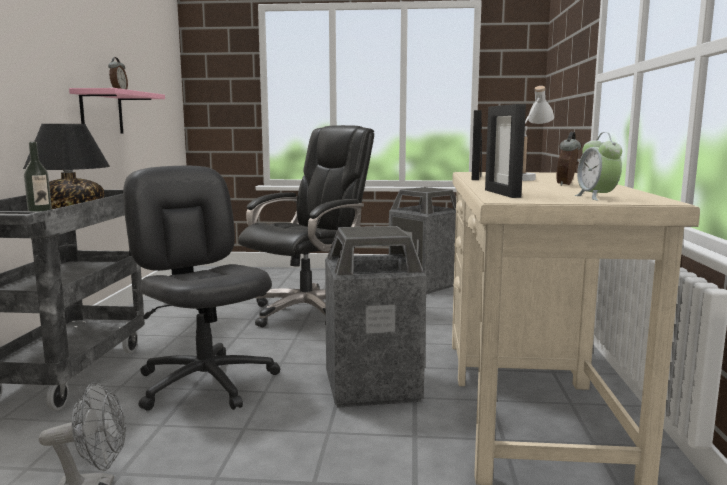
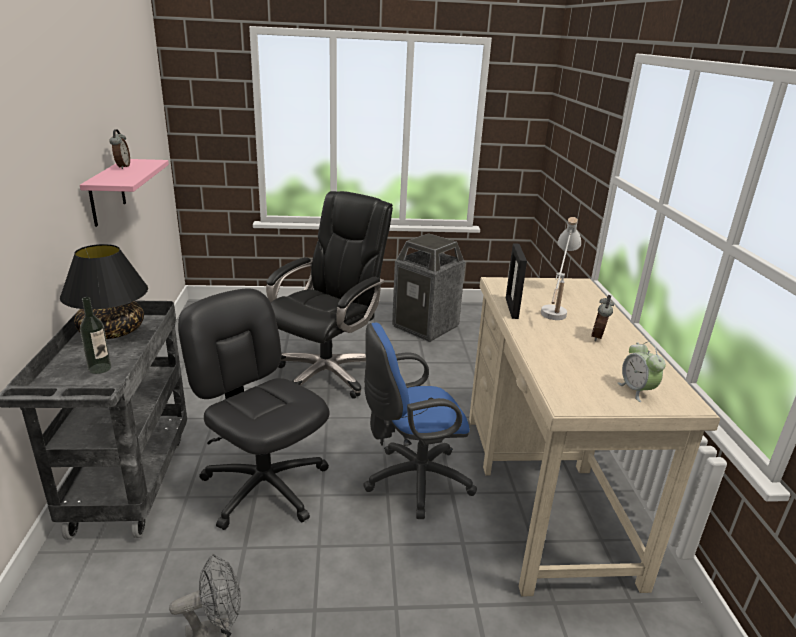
camera: 10 degrees left, 15 degrees up
(371, 386) = (412, 481): trash can -> blue office chair
(503, 193) = (558, 378): picture frame -> none

